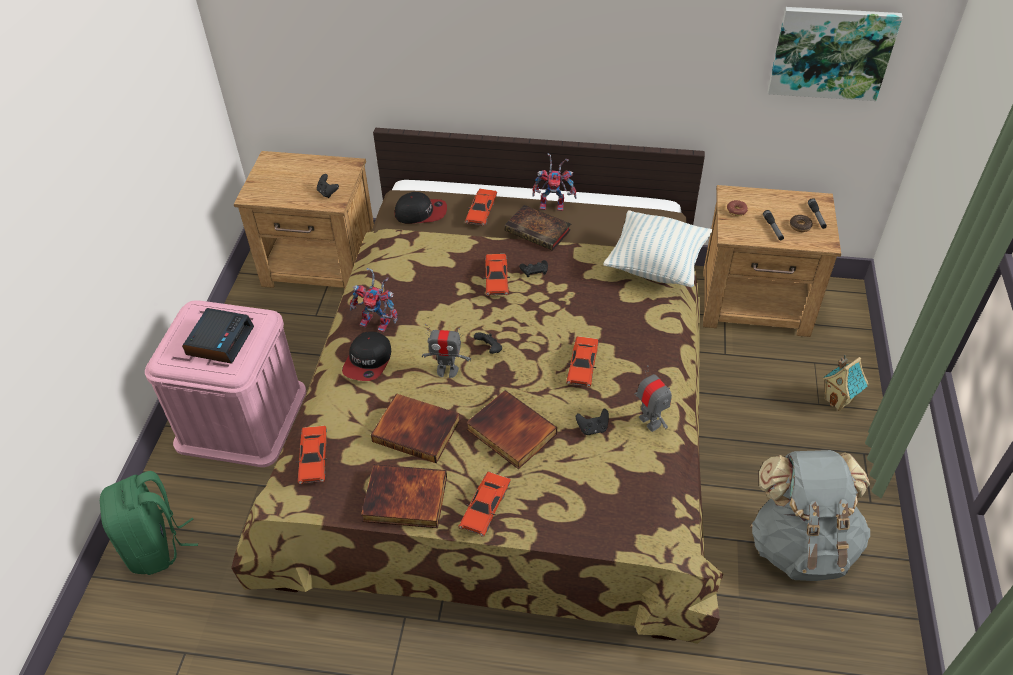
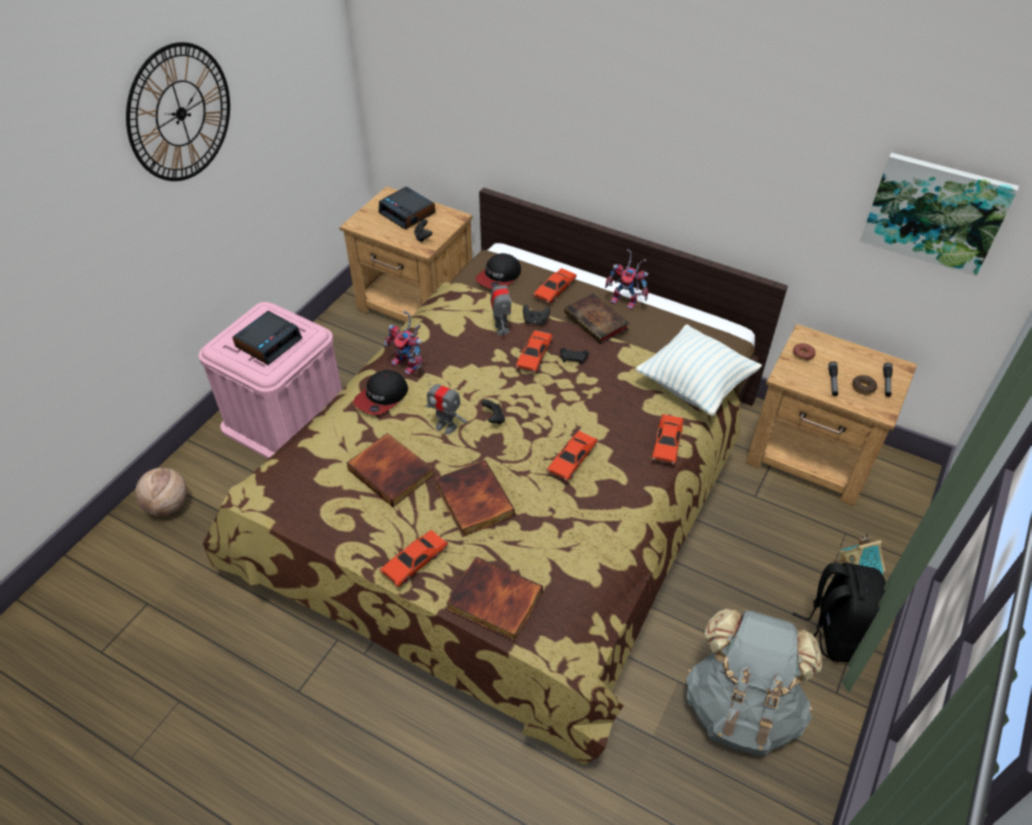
camera: 20 degrees right, 0 degrees up
(78, 119) = (180, 113): none -> wall clock
(156, 546) = (168, 506): green backpack -> basketball
(299, 173) = (408, 213): none -> alarm clock
(314, 459) = (292, 469): red toy car -> red toy car (667, 444)
(404, 500) = (348, 531): book -> book (493, 602)
(421, 213) = (499, 277): cap -> cap turned 105 degrees clockwise
(592, 428) = (551, 522): black game controller -> black game controller (535, 321)
(649, 421) = (609, 533): toy robot -> toy robot (501, 328)
(844, 451) = (833, 632): none -> black backpack

